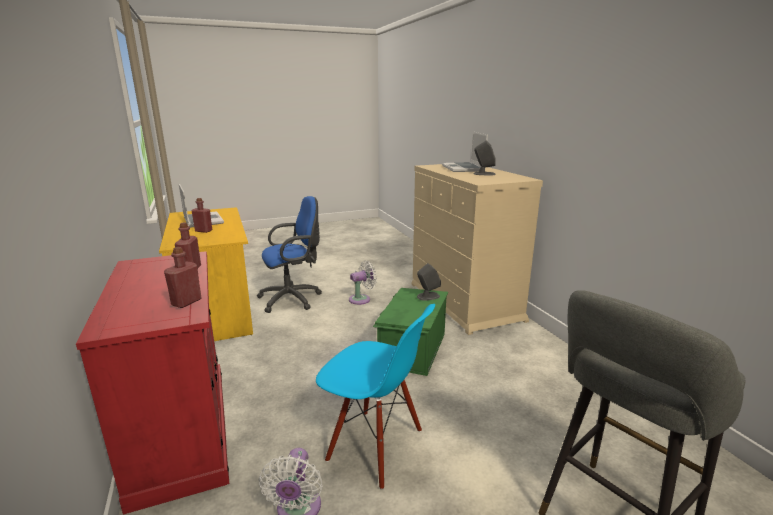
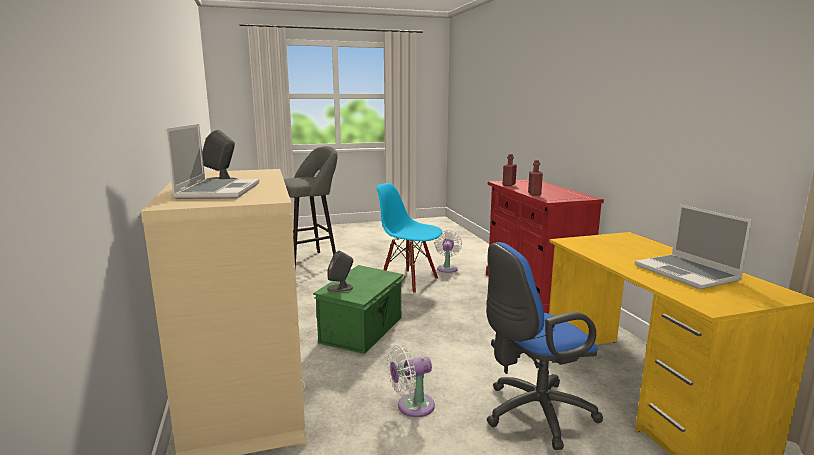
camera: 175 degrees left, 5 degrees down
(203, 231) = (636, 253): red bottle -> none

